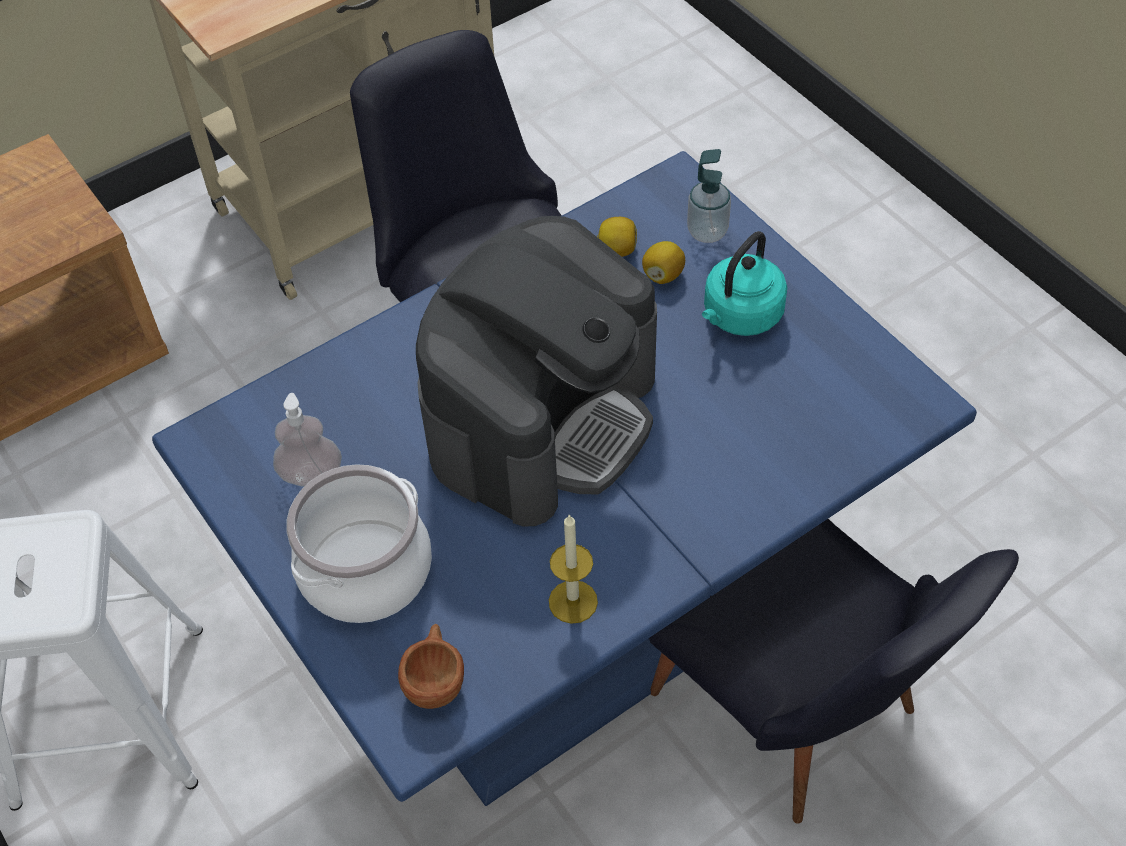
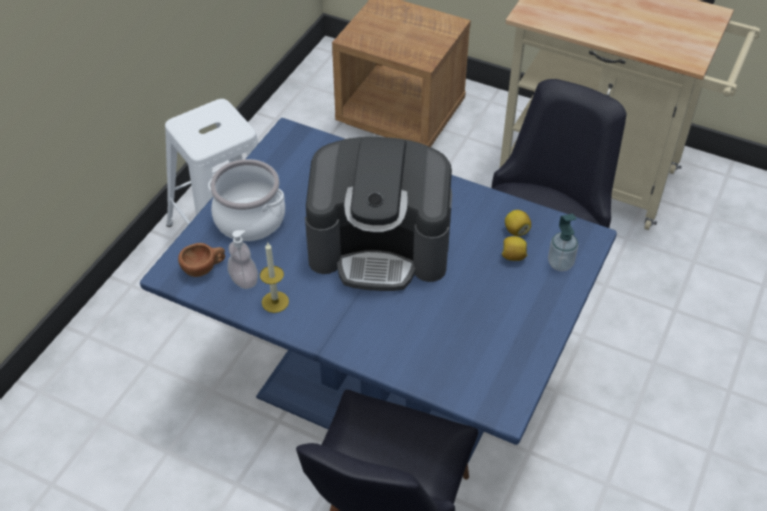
camera: 60 degrees right, 5 degrees down
(311, 474) = (292, 177): soap dispenser -> soap dispenser (244, 280)
(740, 316) = (508, 301): turquoise kettle -> none

